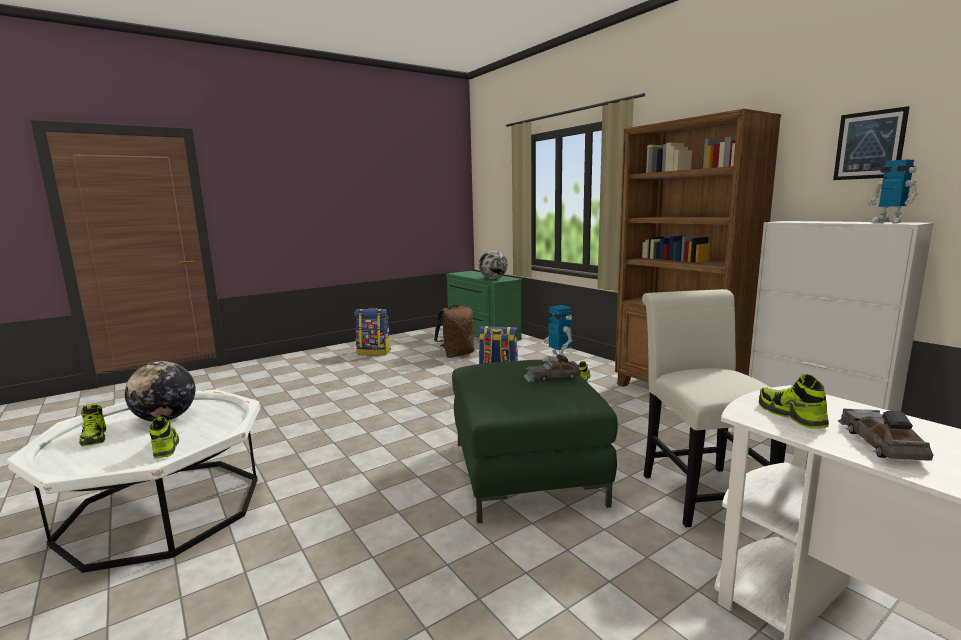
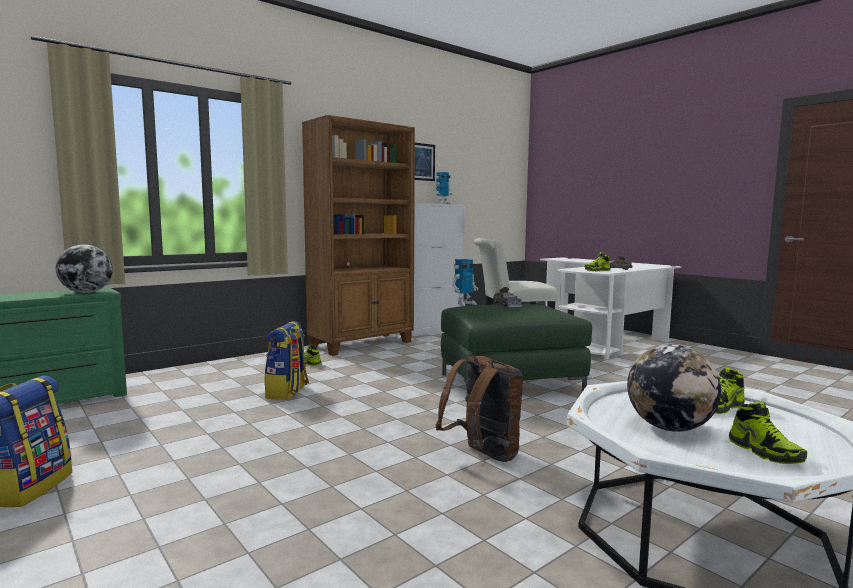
camera: 95 degrees left, 5 degrees down
(95, 438) = (765, 452): shoe -> shoe turned 105 degrees clockwise
(457, 355) = (149, 415): brown backpack -> brown backpack (483, 456)

